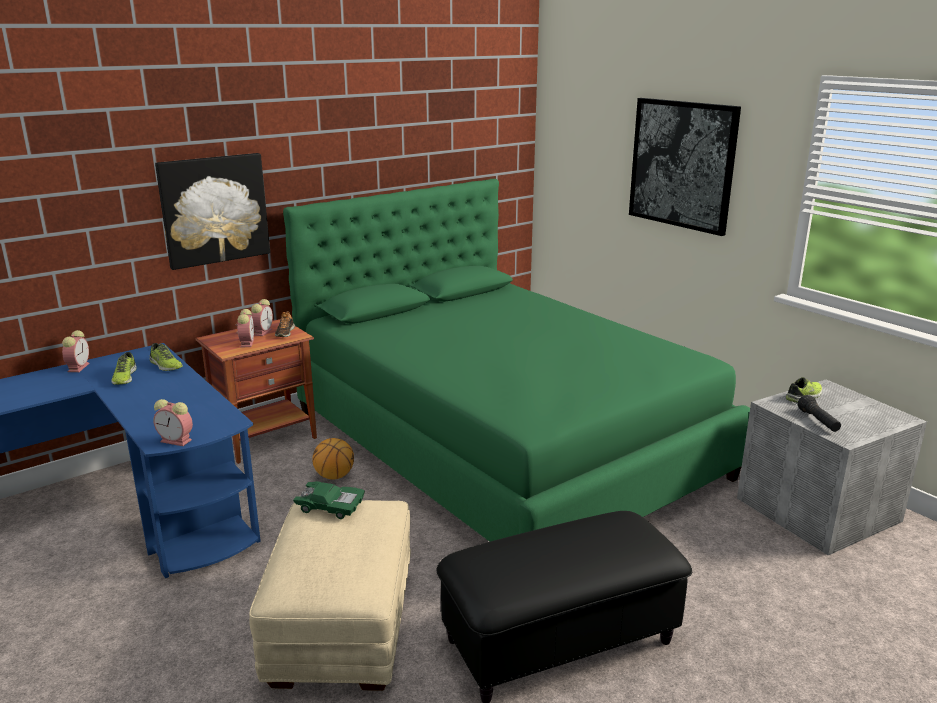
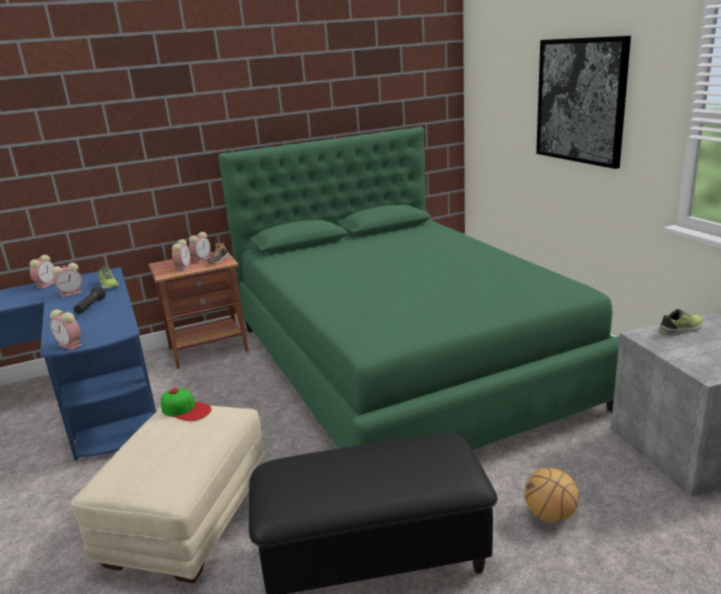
camera: 15 degrees right, 0 degrees up
(124, 377) = (72, 293): shoe -> alarm clock
(214, 210) = (159, 156): picture -> none
(330, 506) = (186, 409): green toy car -> cap
(334, 476) = (247, 384): basketball -> basketball (550, 515)
(818, 422) = (685, 355): black flashlight -> black flashlight (90, 307)

